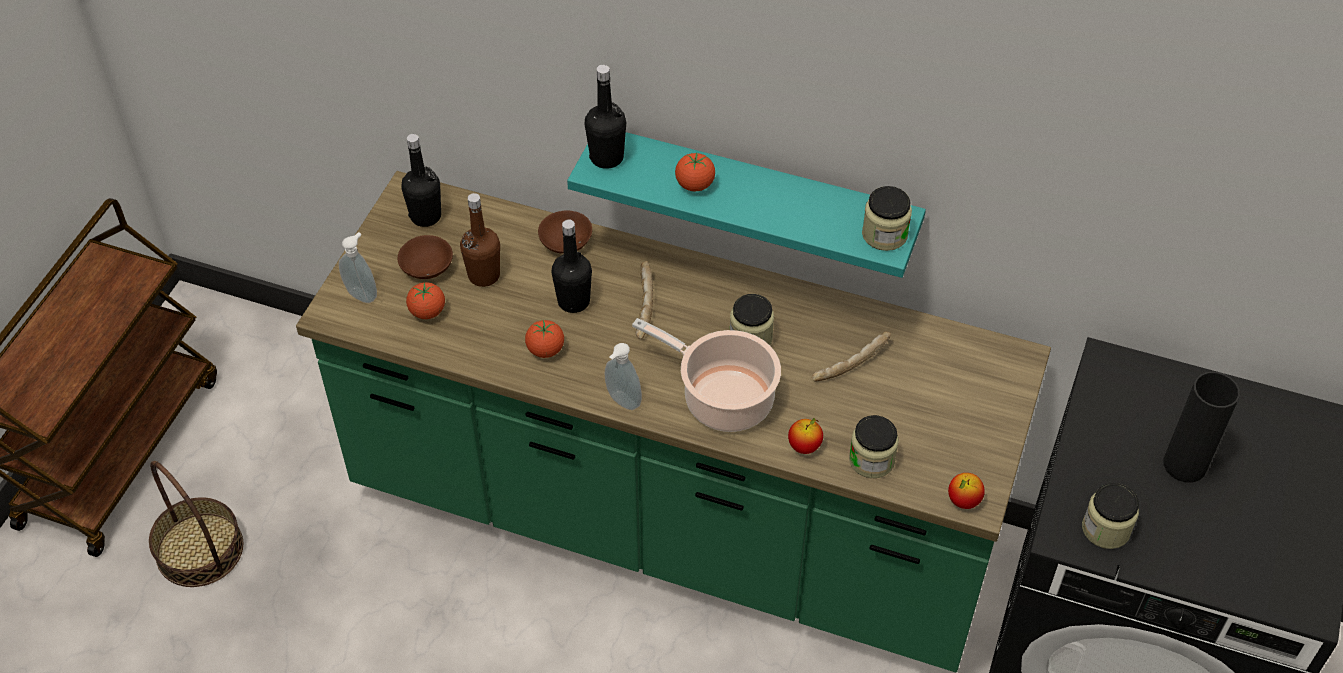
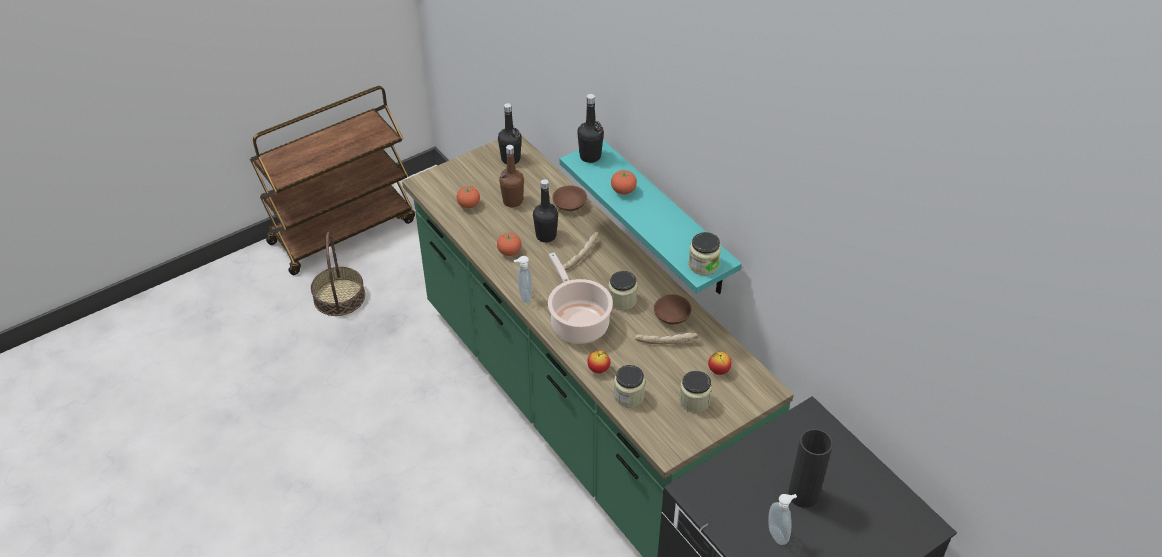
camera: 35 degrees right, 5 degrees down
(363, 294) = (446, 181): soap dispenser -> soap dispenser (778, 534)
(428, 266) = (490, 183): brown bowl -> brown bowl (673, 316)
(963, 501) = (660, 444): apple -> apple (718, 370)
(1106, 529) = (719, 500): jar -> jar (694, 401)

